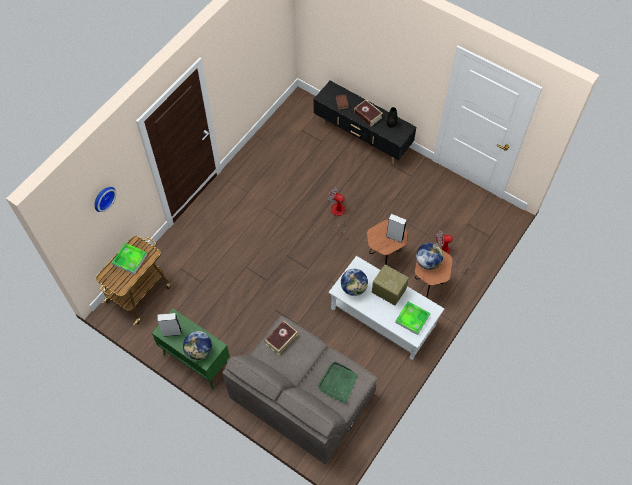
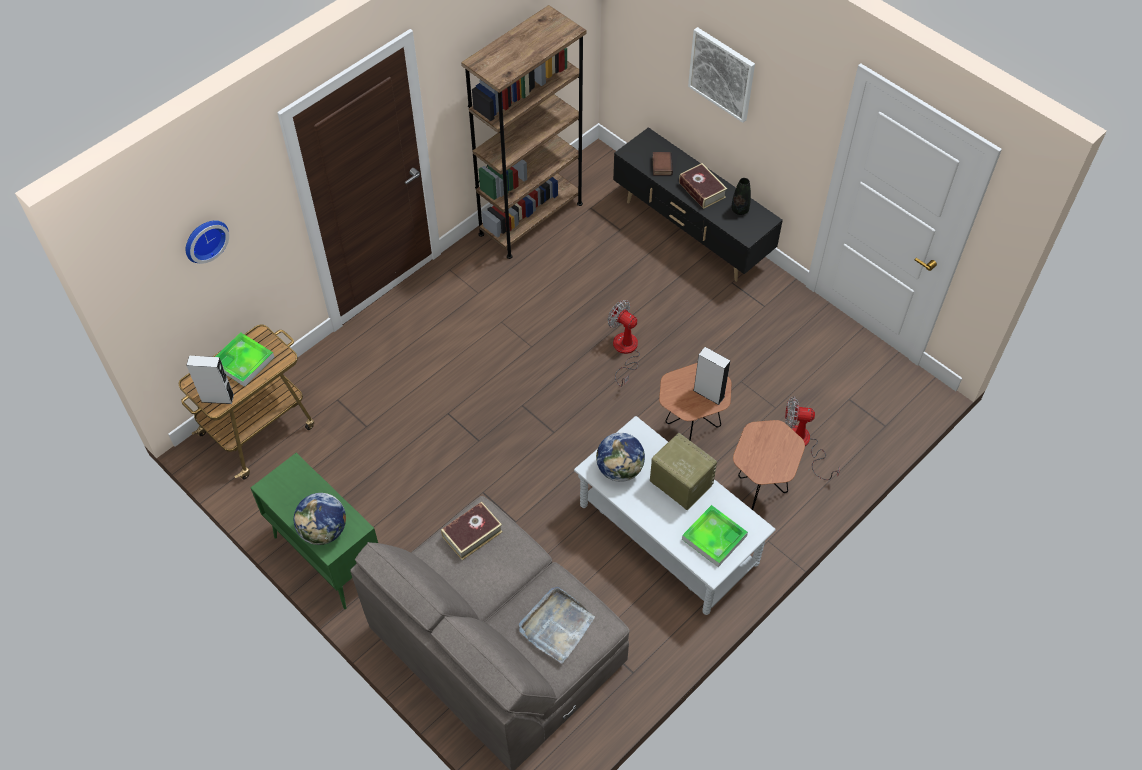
camera: 10 degrees right, 5 degrees down
(172, 332) = (285, 492): grey speaker -> grey speaker (217, 398)
(268, 142) = (531, 219): none -> brown bookcase
(338, 383) = (556, 626): green tray -> grey tray
(374, 51) = (722, 74): none -> picture
(427, 262) = (759, 444): globe -> none

